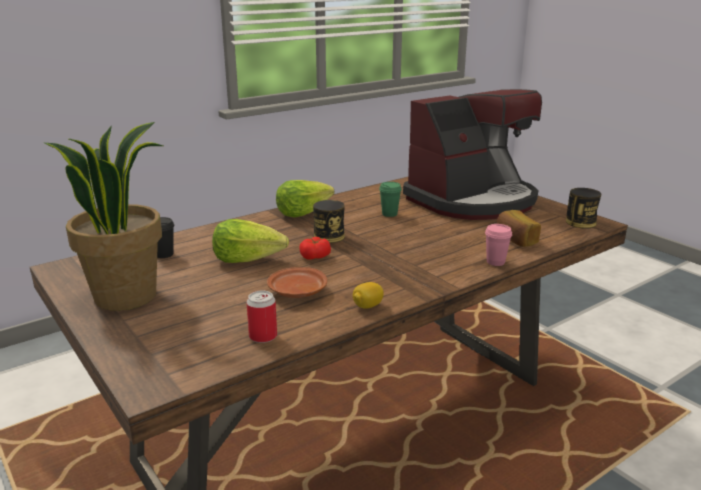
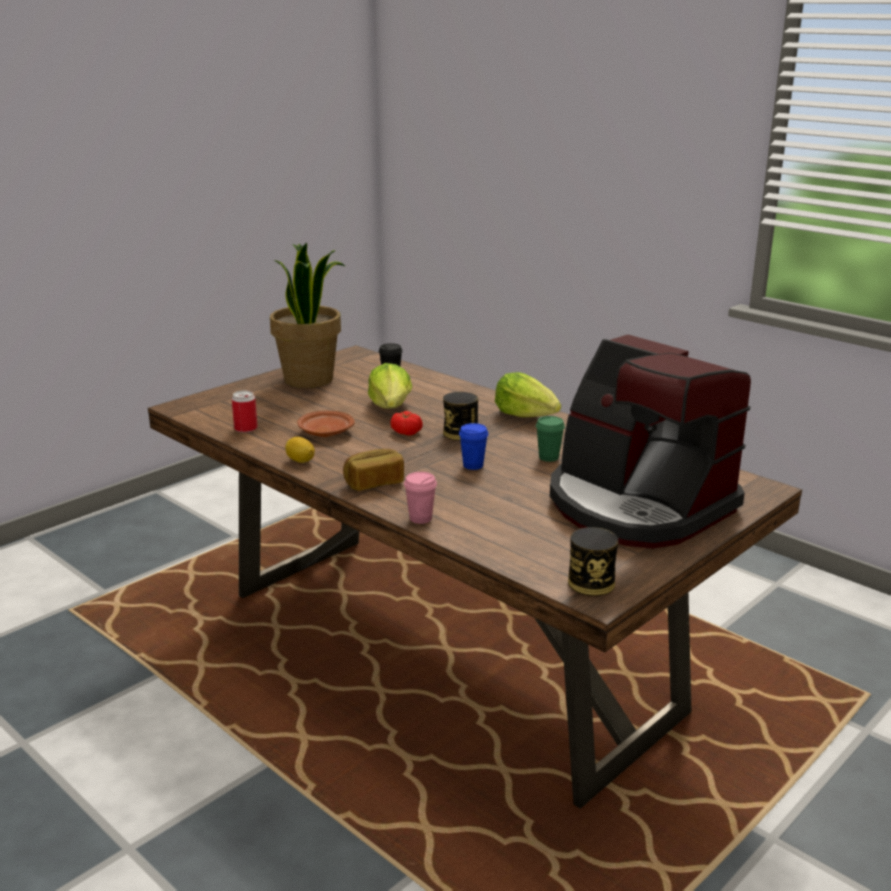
camera: 80 degrees right, 0 degrees up
(398, 237) = (473, 465): none -> blue cup
(515, 239) = (498, 532): bread -> bread (374, 483)

